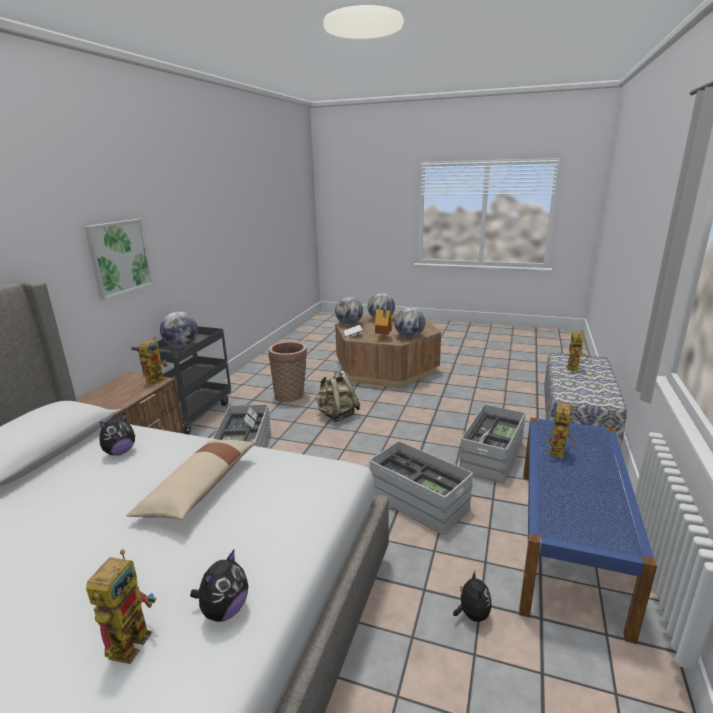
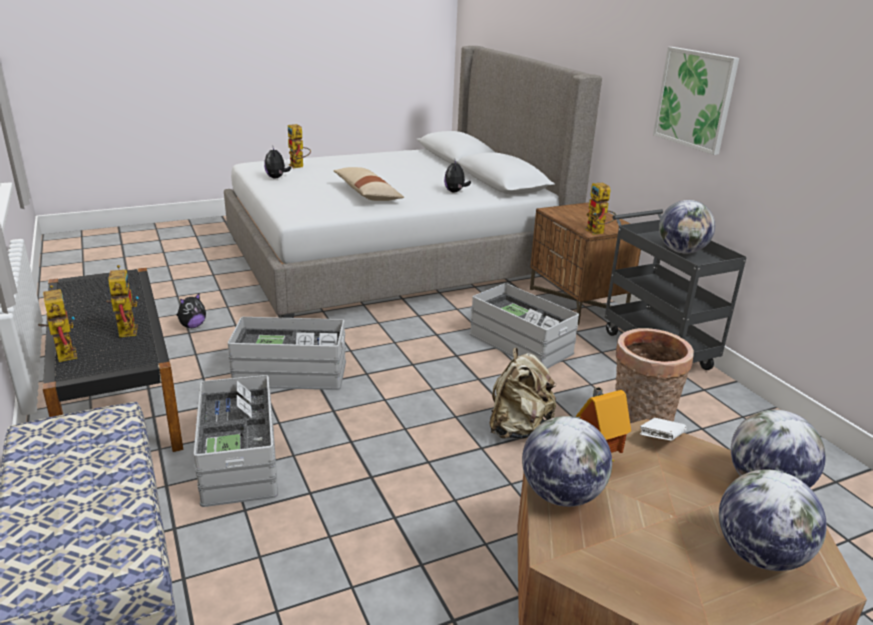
camera: 135 degrees right, 5 degrees up
(472, 614) = (192, 326): plush toy -> plush toy turned 90 degrees counterclockwise
(569, 541) = (116, 396): blue bench -> black bench
(574, 369) = (95, 510): toy robot -> toy robot (63, 352)

